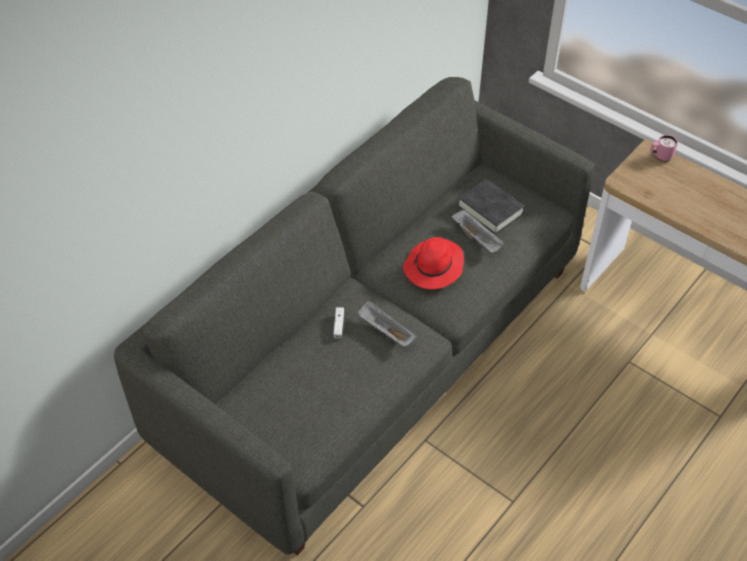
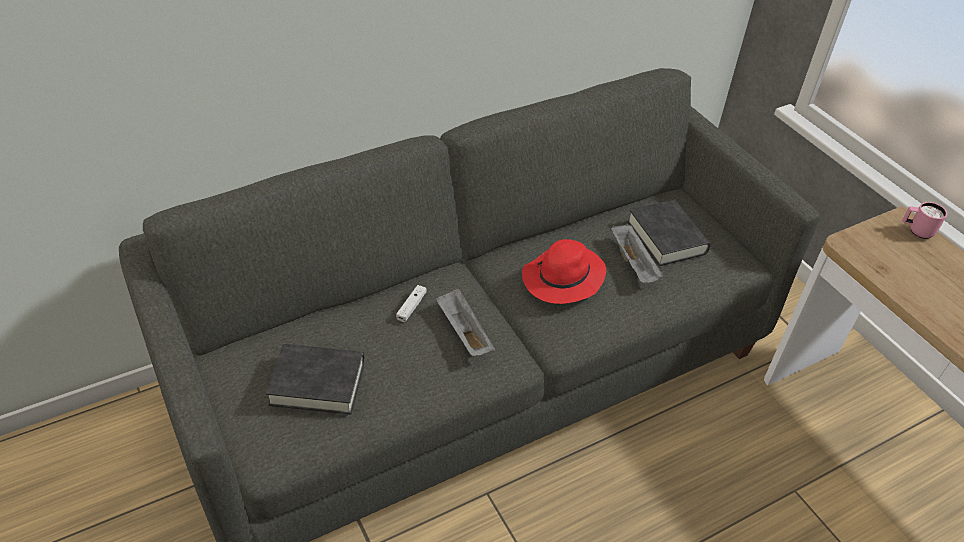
camera: 20 degrees right, 5 degrees down
(306, 403) = (317, 383): none -> black book

